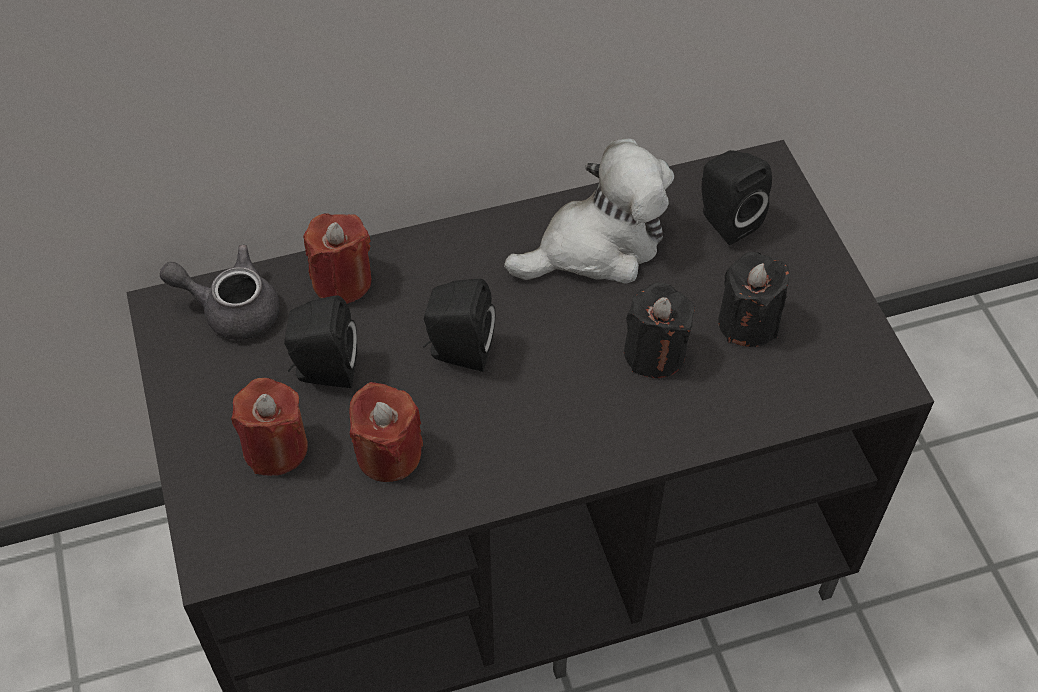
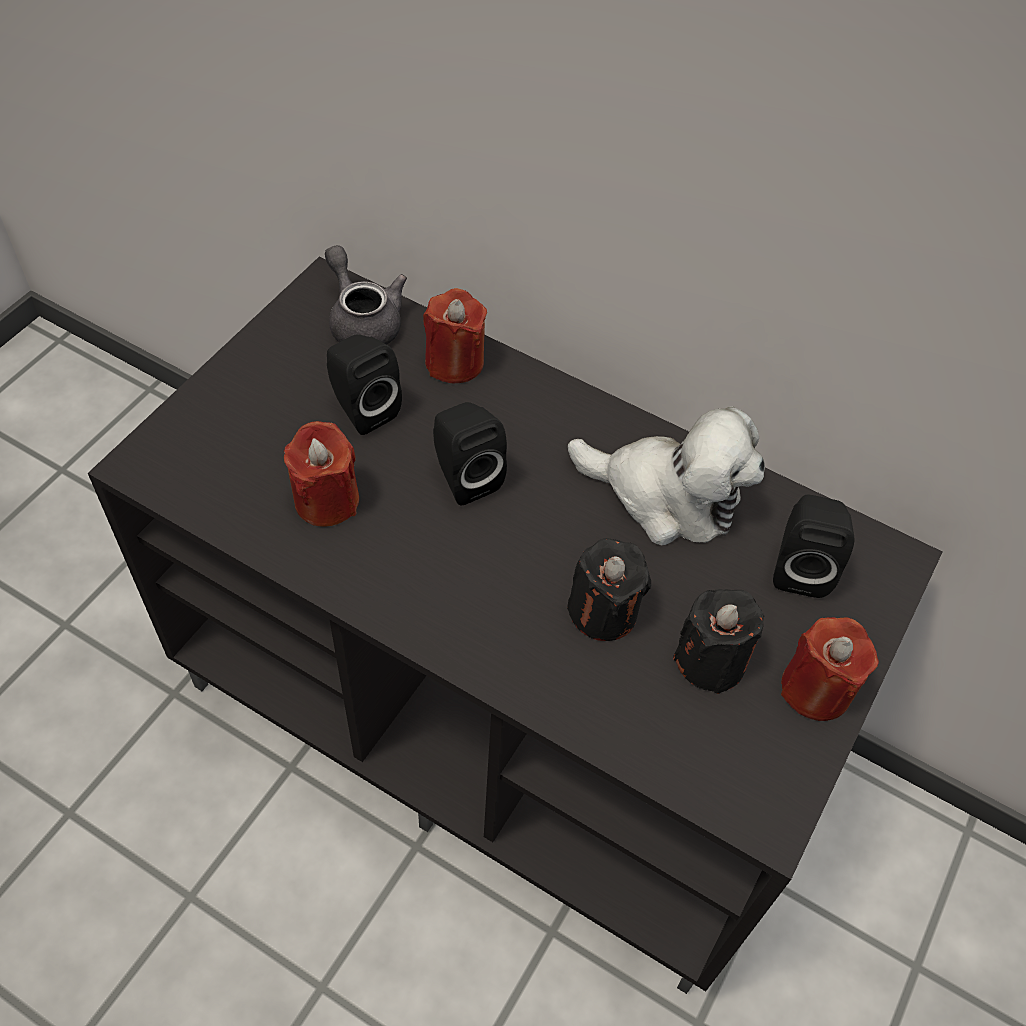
camera: 45 degrees right, 0 degrees up
(275, 448) = (267, 430): red candle -> red candle (816, 689)

